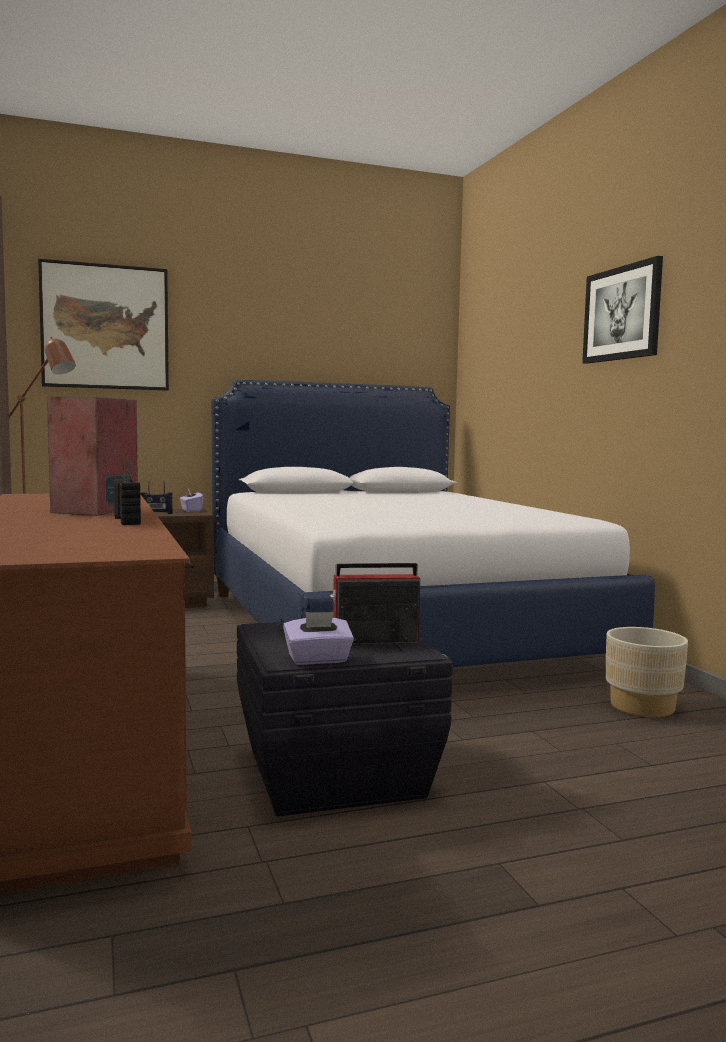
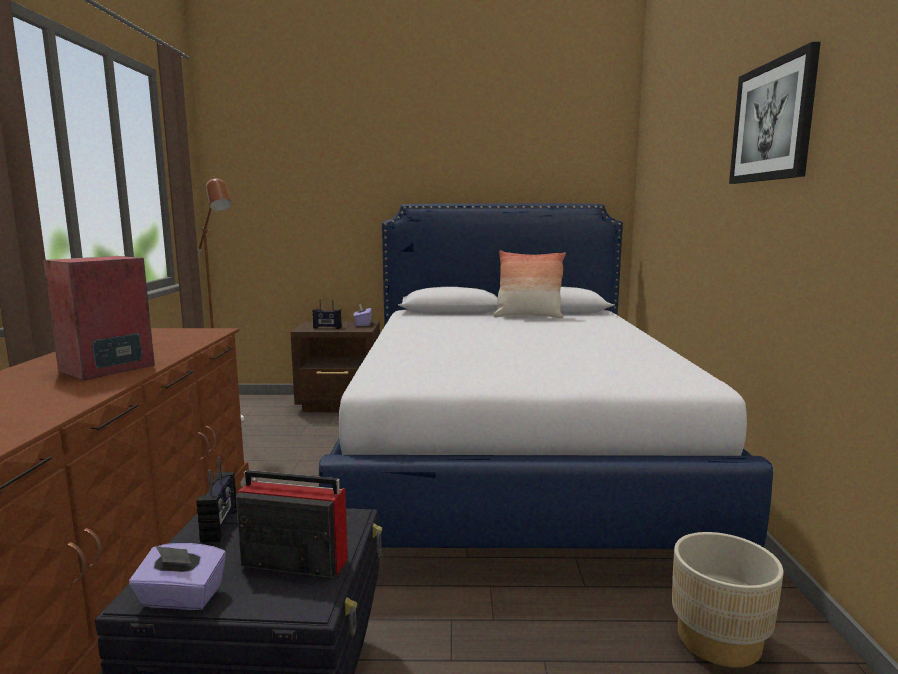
camera: 20 degrees right, 5 degrees up
(105, 327) = (291, 161): picture -> none
(128, 521) = (73, 398): radio -> radio (220, 525)
(381, 494) = (528, 316): none -> pillow

